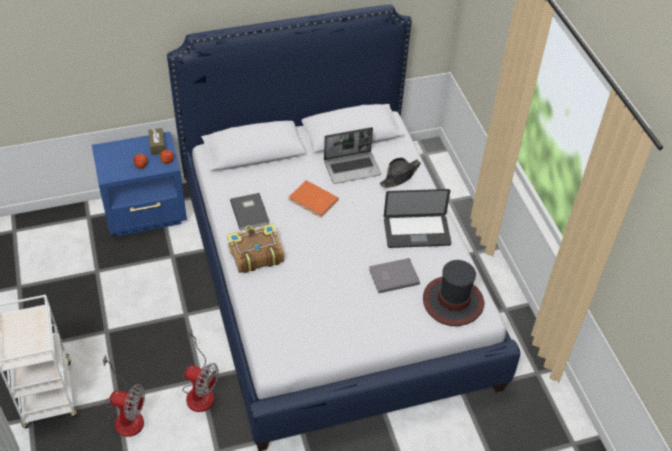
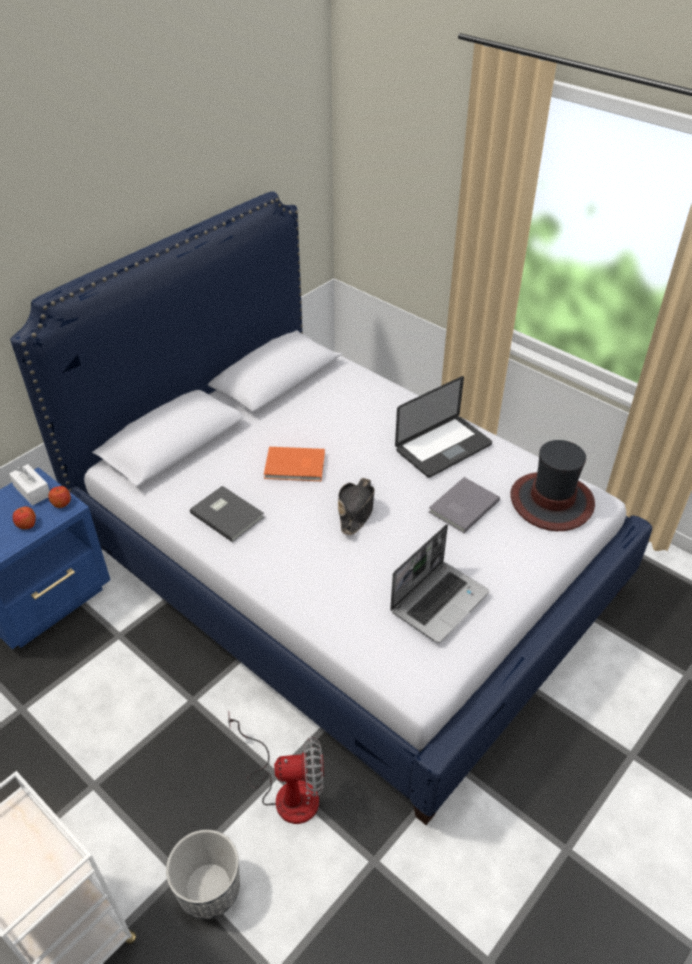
camera: 30 degrees left, 5 degrees down
(126, 414) = (208, 888): fan -> planter
(157, 145) = (32, 490): brown tissue box -> white tissue box
(255, 254) = (276, 561): book -> none
(352, 168) = (310, 412): laptop -> laptop (439, 601)
(400, 176) = (371, 398): black hat -> black hat (356, 510)

